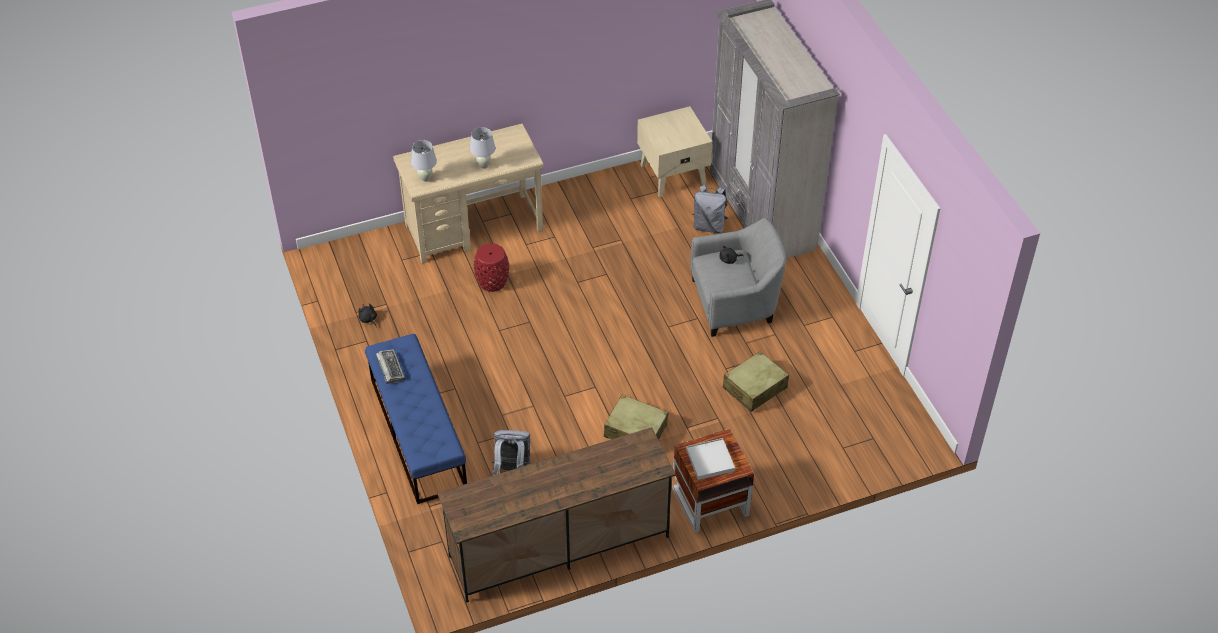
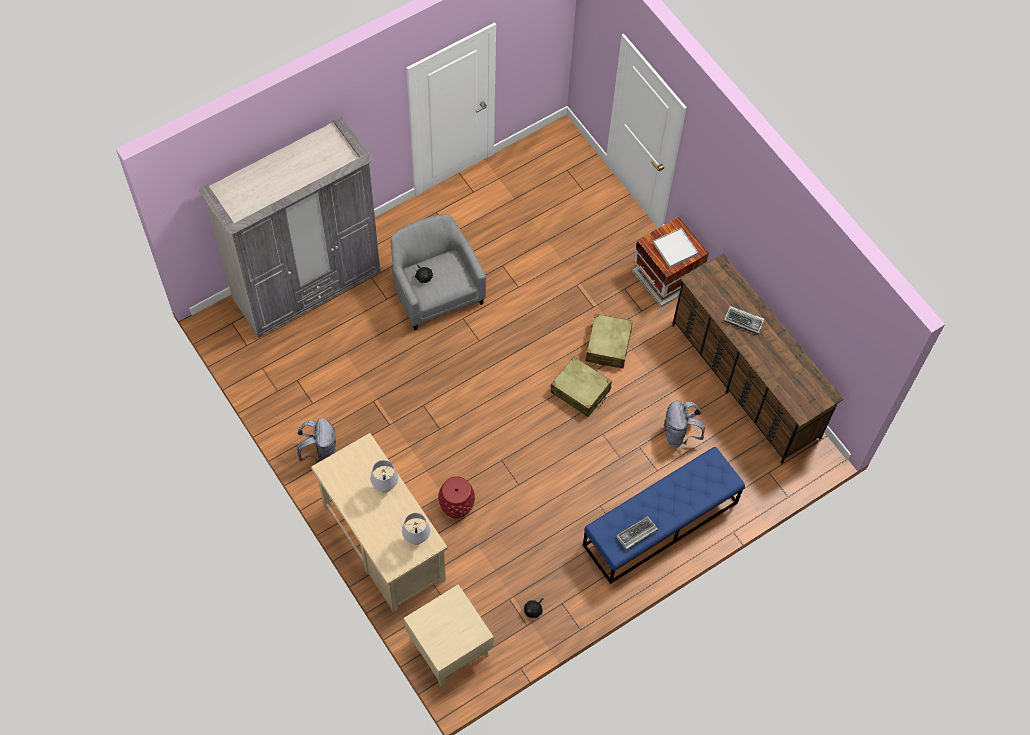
camera: 105 degrees left, 15 degrees up
(581, 472) = (744, 321): none -> keyboard
(673, 174) = (269, 370): beige nightstand -> beige nightstand (449, 647)
(709, 226) = (338, 327): grey backpack -> grey backpack (320, 452)
(754, 388) = (535, 262): beige suitcase -> beige suitcase (580, 391)

